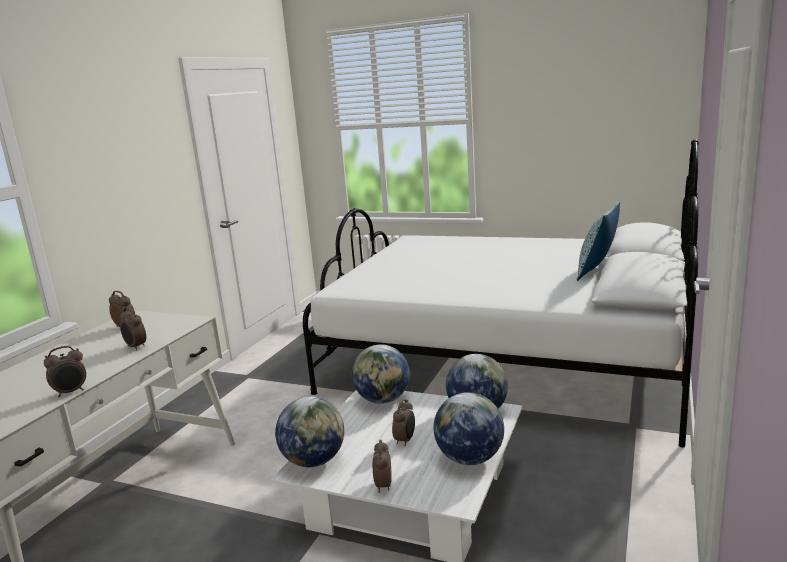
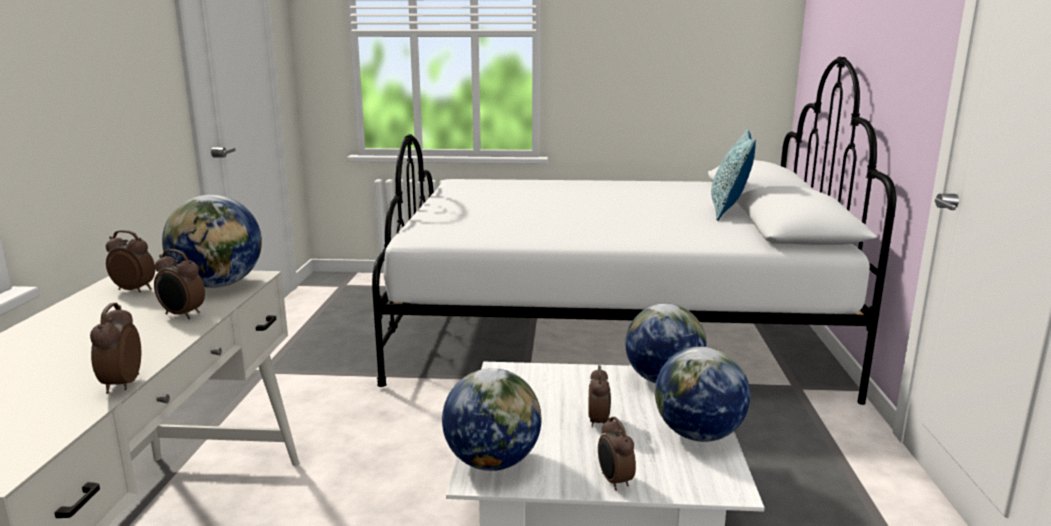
camera: 20 degrees left, 0 degrees up
(71, 392) = (121, 385): alarm clock -> alarm clock turned 135 degrees clockwise
(383, 400) = (530, 376): globe -> globe (219, 285)

